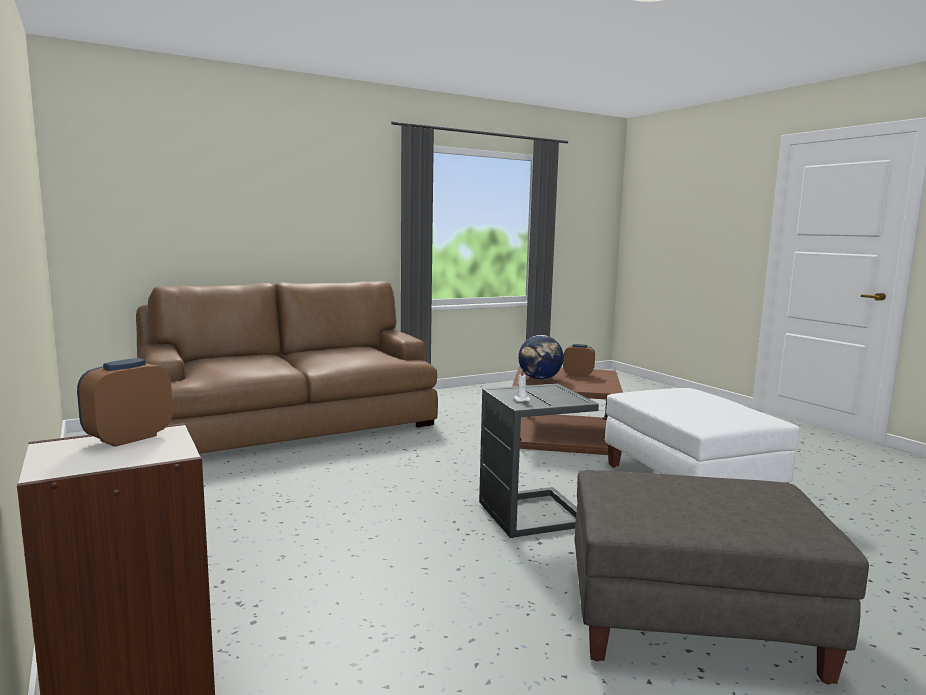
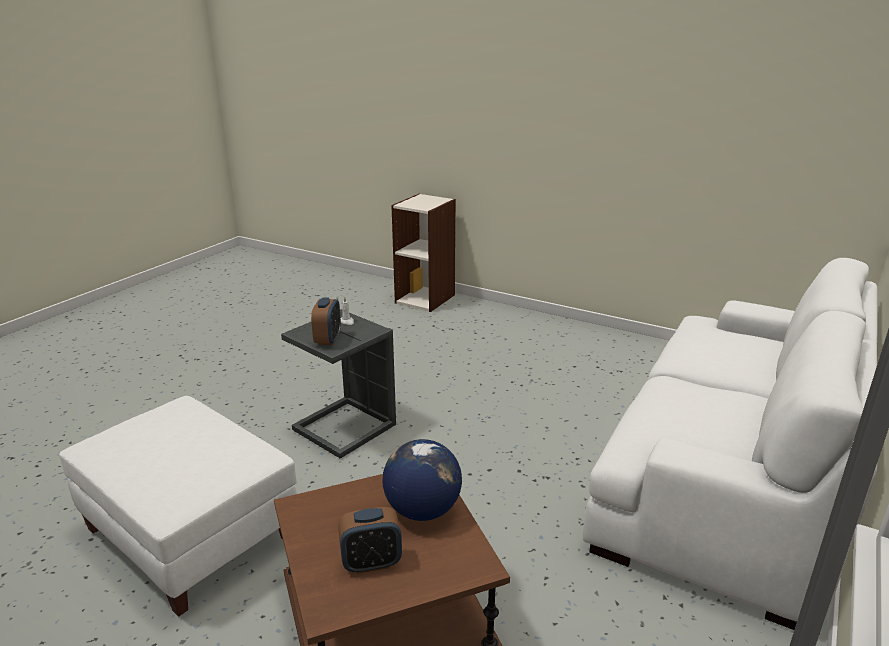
camera: 150 degrees right, 15 degrees up
(129, 438) = (429, 204): alarm clock -> alarm clock (328, 339)
(293, 425) = (728, 473): brown sofa -> white sofa
(691, 621) = (220, 383): grey ottoman -> none

